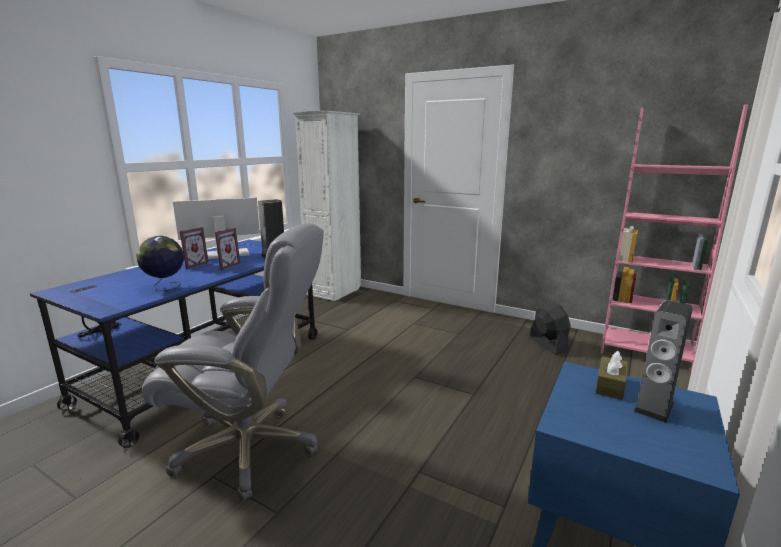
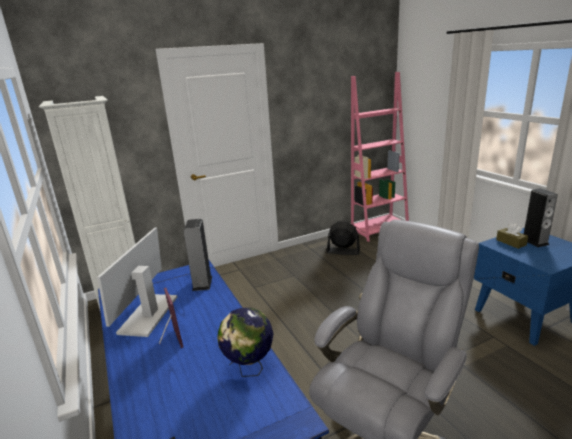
camera: 55 degrees left, 5 degrees up
(225, 266) = (206, 318): picture frame -> none

